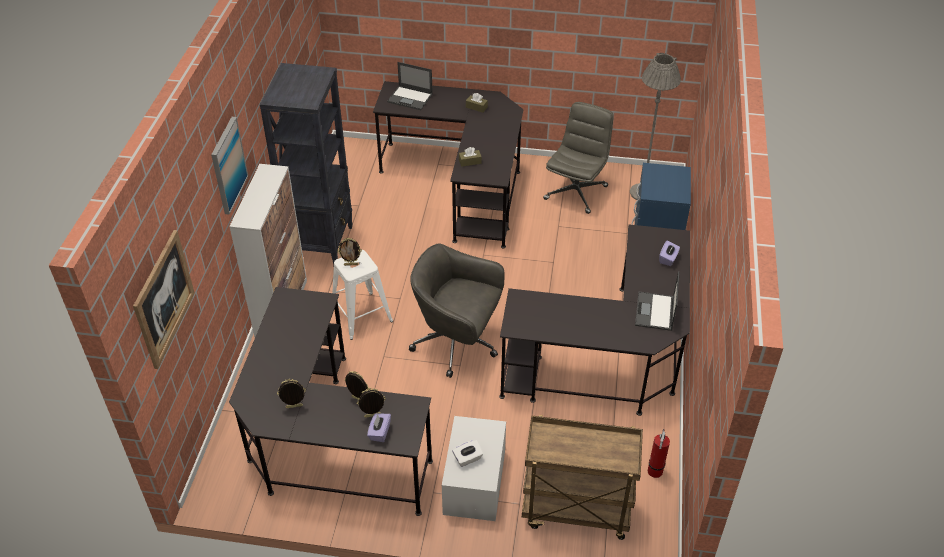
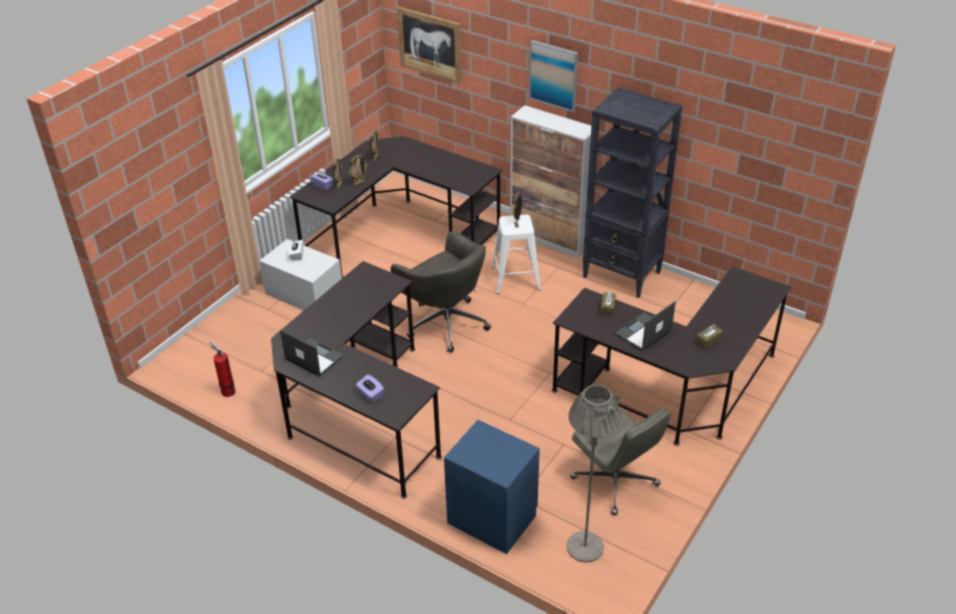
camera: 115 degrees right, 5 degrees down
(410, 98) = (747, 296): laptop -> laptop (643, 332)
(457, 344) = (445, 322): grey office chair -> grey office chair turned 90 degrees clockwise
(575, 511) = (236, 334): brown cart -> none

